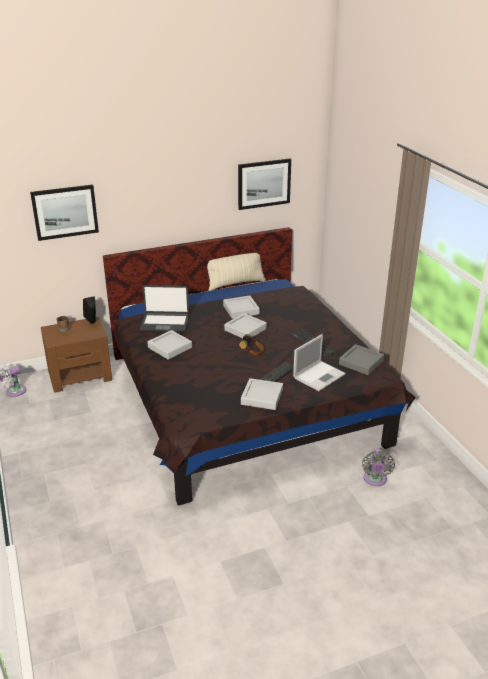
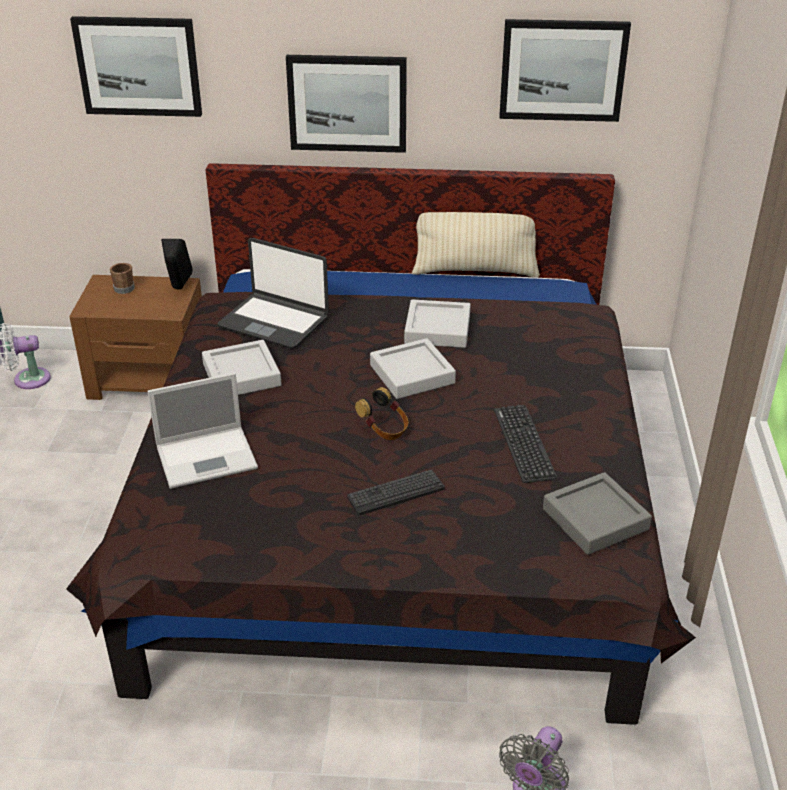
camera: 25 degrees right, 5 degrees up
(169, 214) = (347, 103): none -> picture
(262, 397) = (324, 536): grey tray -> none
(319, 375) = (480, 523): laptop -> laptop (208, 456)

